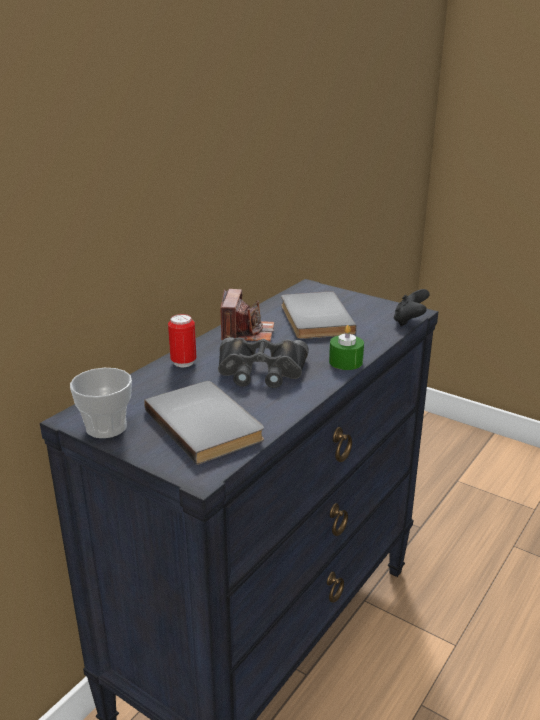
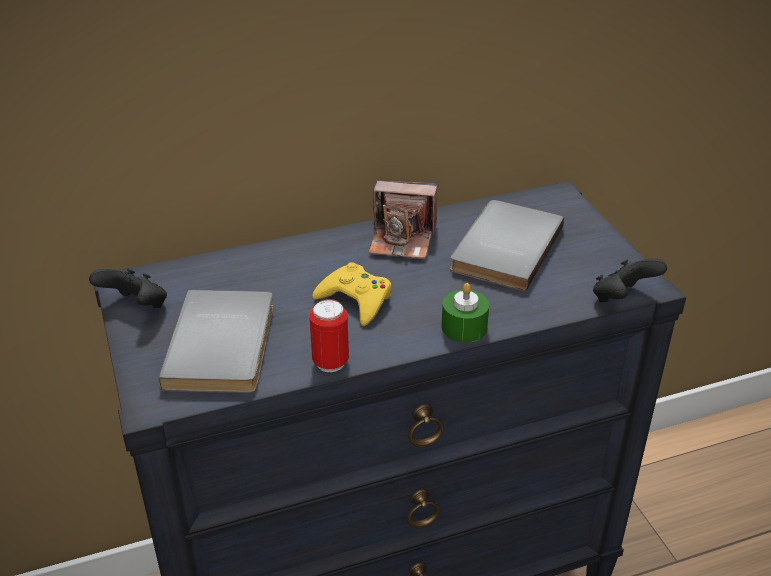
camera: 35 degrees right, 10 degrees up
(106, 427) = (136, 306): cup -> black game controller
(183, 362) = (291, 255): can -> can (330, 362)
(247, 333) = (402, 239): camera -> camera turned 60 degrees clockwise
(261, 371) = (356, 300): black binoculars -> yellow game controller

